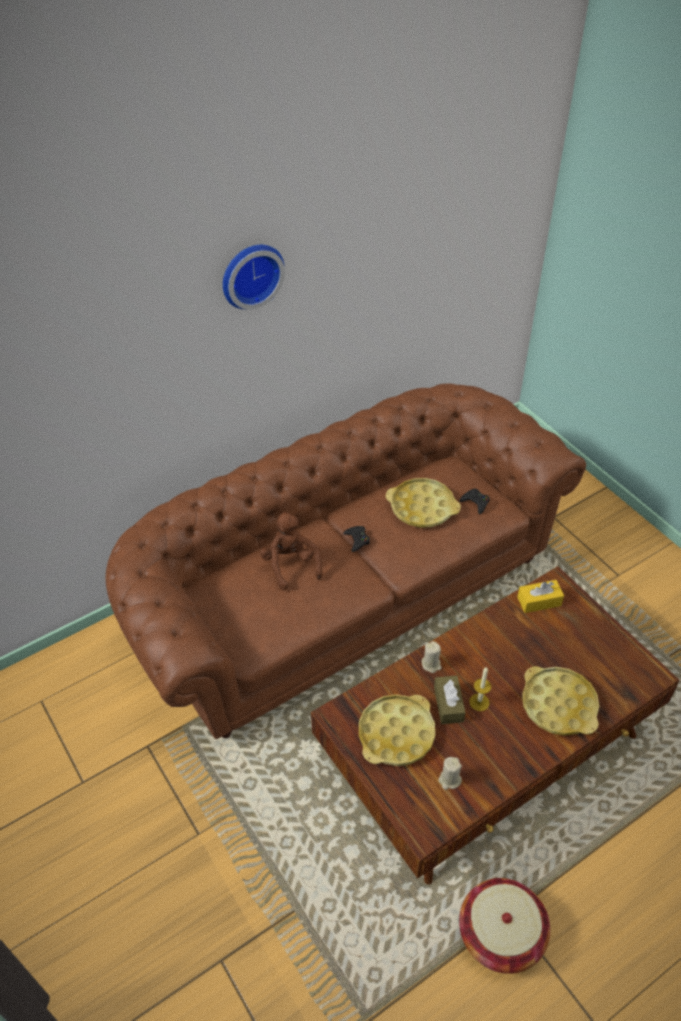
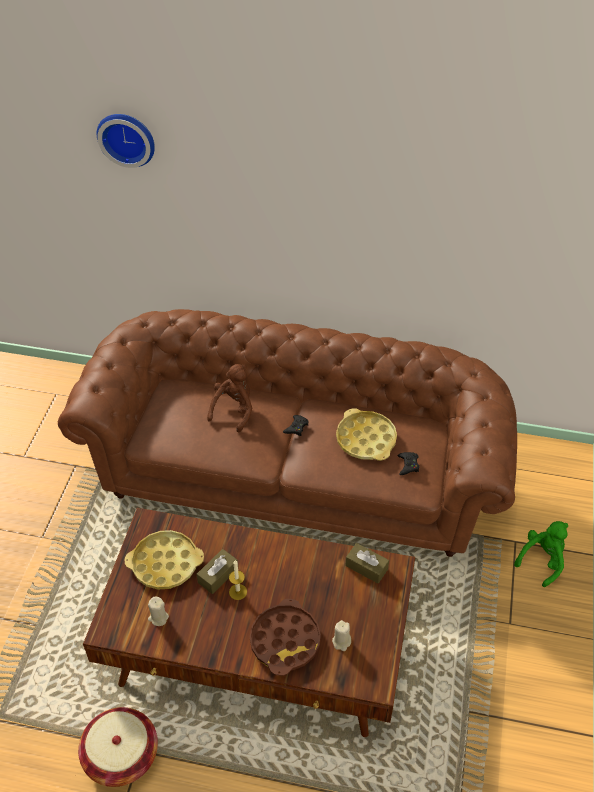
camera: 45 degrees right, 0 degrees up
(250, 274) = (300, 167): wall clock -> wall clock (127, 138)
(431, 664) = (241, 543): beige candle -> beige candle (341, 641)
(539, 601) = (366, 567): yellow tissue box -> brown tissue box
(558, 705) = (285, 640): yellow tray -> brown tray
(584, 516) = (542, 560): none -> green plush toy

